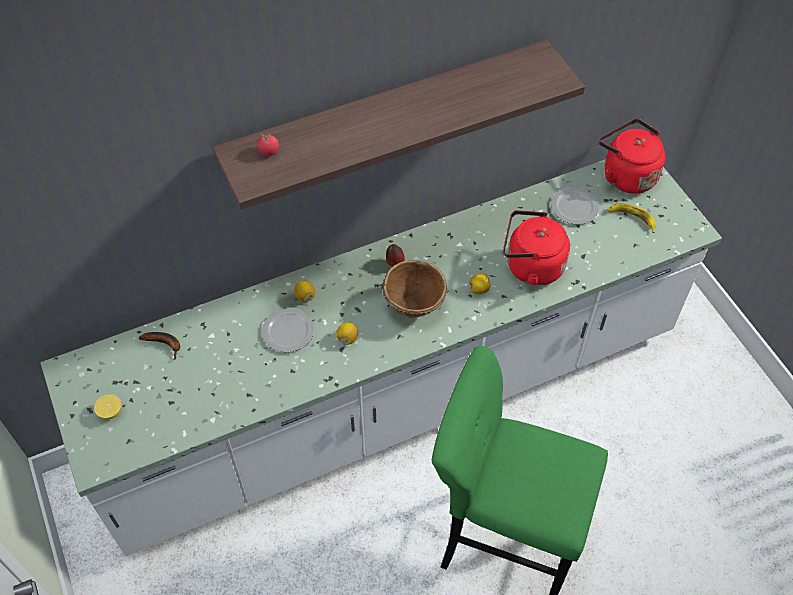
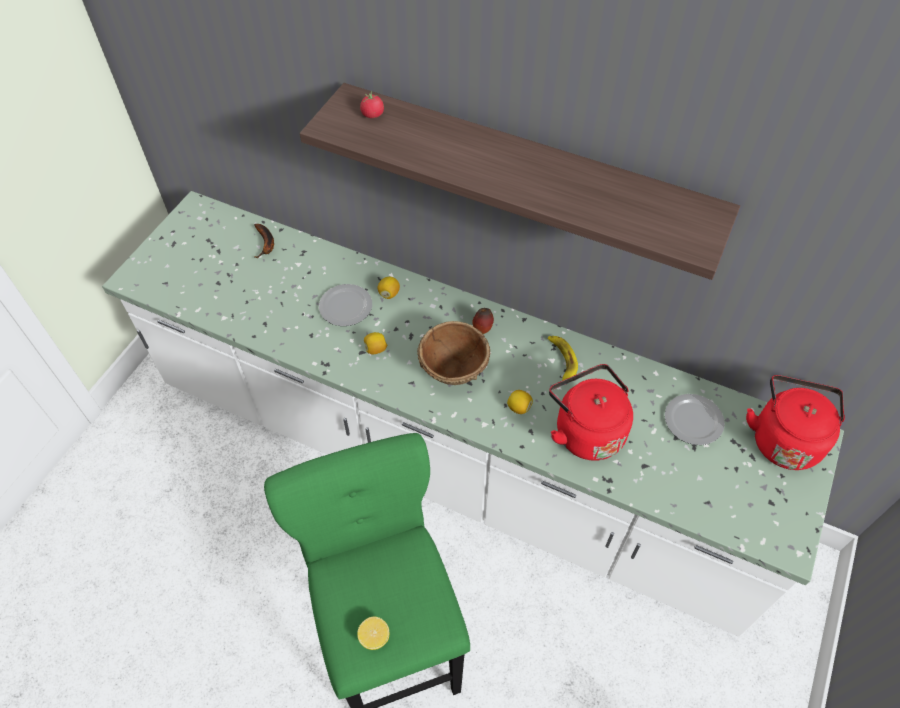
camera: 50 degrees right, 0 degrees up
(110, 412) = (181, 255): lemon -> lemon (374, 637)
(631, 218) = (737, 478): banana -> banana (561, 361)

